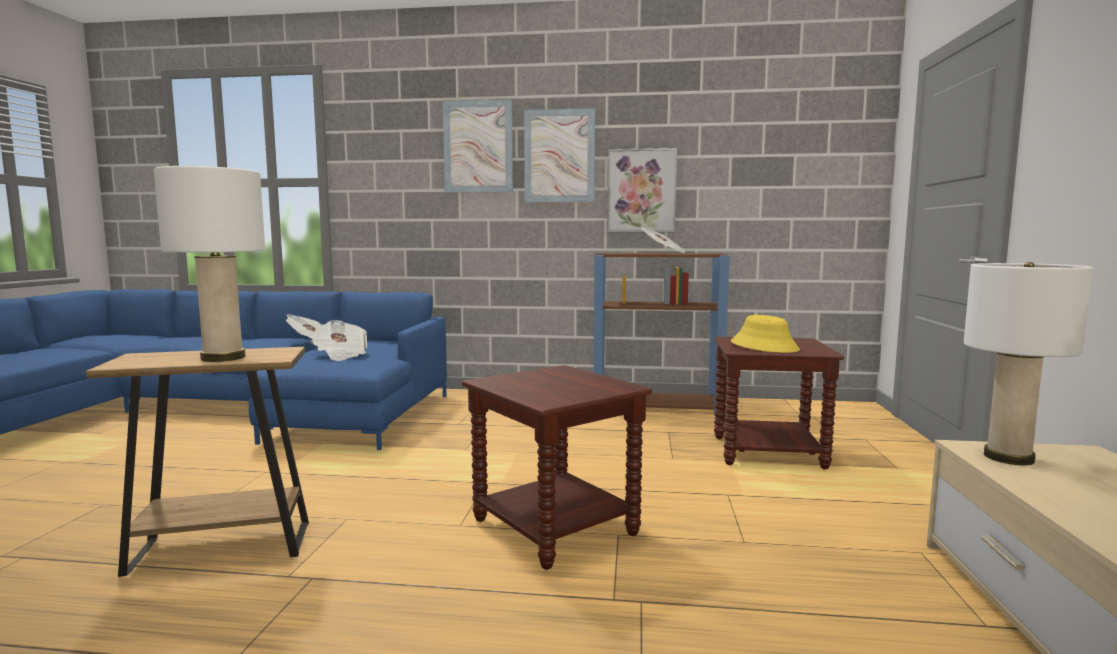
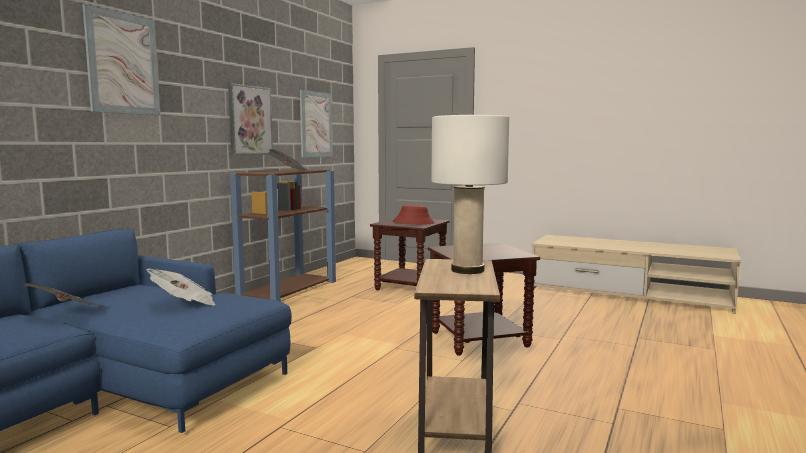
camera: 70 degrees left, 0 degrees up
(559, 156) = (194, 84): picture -> picture (316, 124)
(764, 346) = (413, 223): yellow hat -> red hat
(1009, 458) = (556, 242): white table lamp -> none

